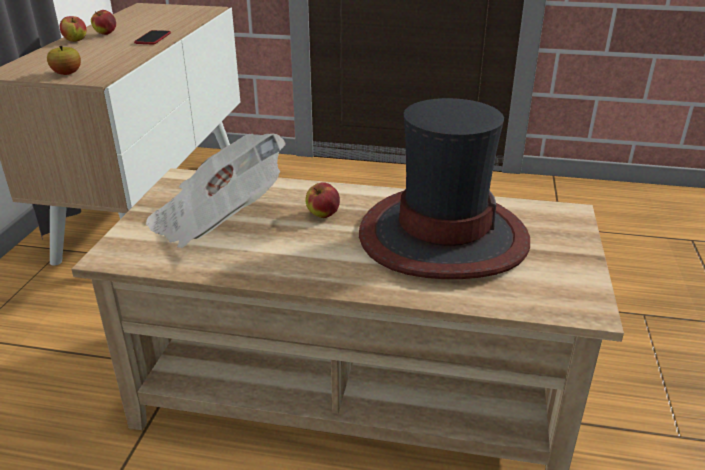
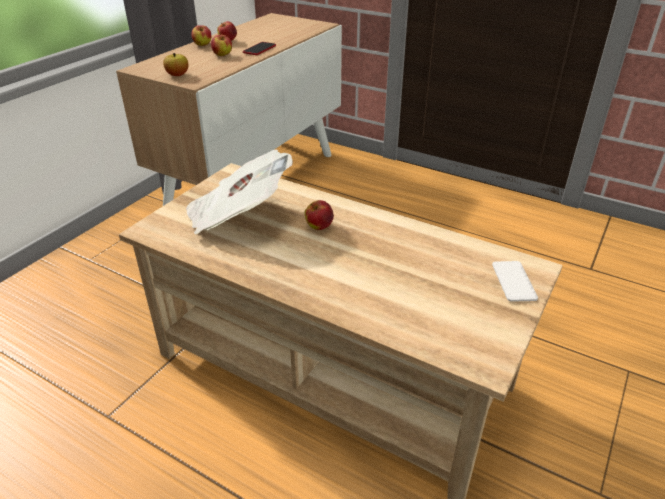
camera: 20 degrees right, 5 degrees up
(110, 48) = (222, 55): none -> apple
(442, 236) = (403, 267): hat -> none
(559, 228) = (513, 282): none -> phone

